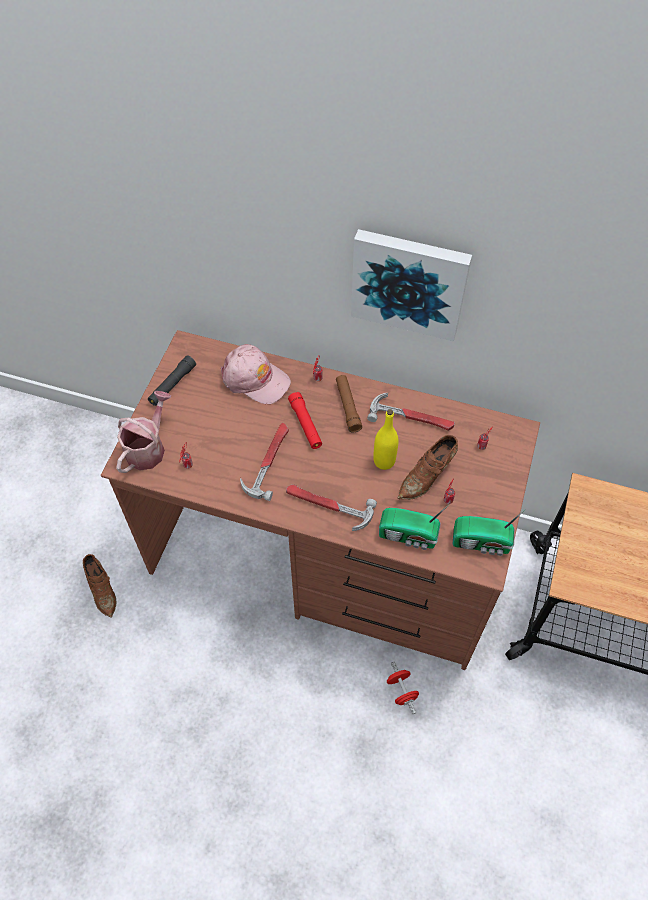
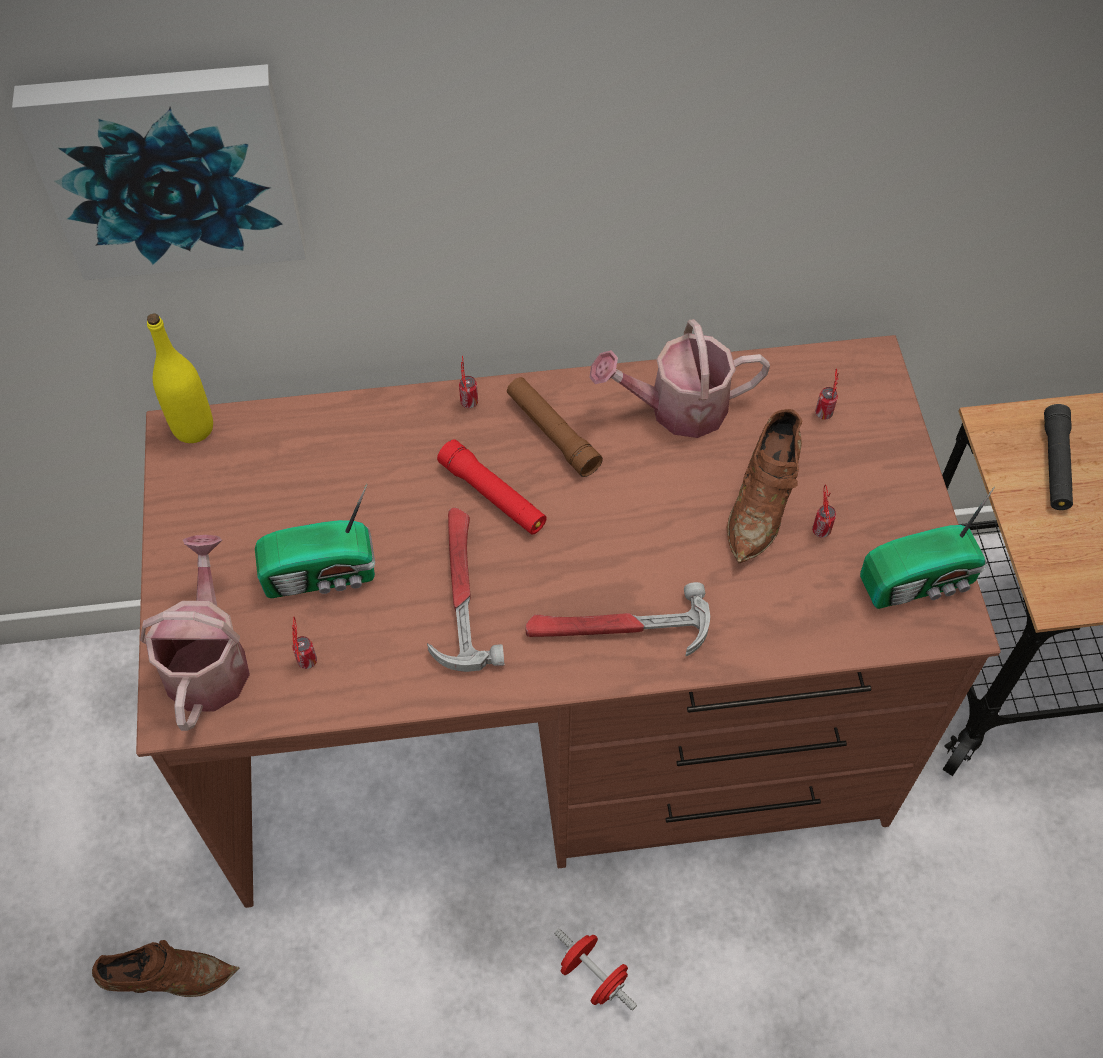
camera: 25 degrees left, 0 degrees up
(102, 589) = (167, 978): brown shoe -> brown shoe turned 45 degrees counterclockwise
(172, 385) = (193, 519): black flashlight -> black flashlight (1055, 464)
(255, 379) = (352, 447): pink cap -> none
(384, 461) = (671, 506): yellow bottle -> yellow bottle (193, 428)
(401, 691) = (805, 911): red dumbbell -> red dumbbell (593, 976)
(409, 282) = (625, 143): picture -> picture (170, 168)
(409, 536) = (791, 622): radio -> radio (323, 575)
(412, 417) = (677, 408): hammer -> watering can

